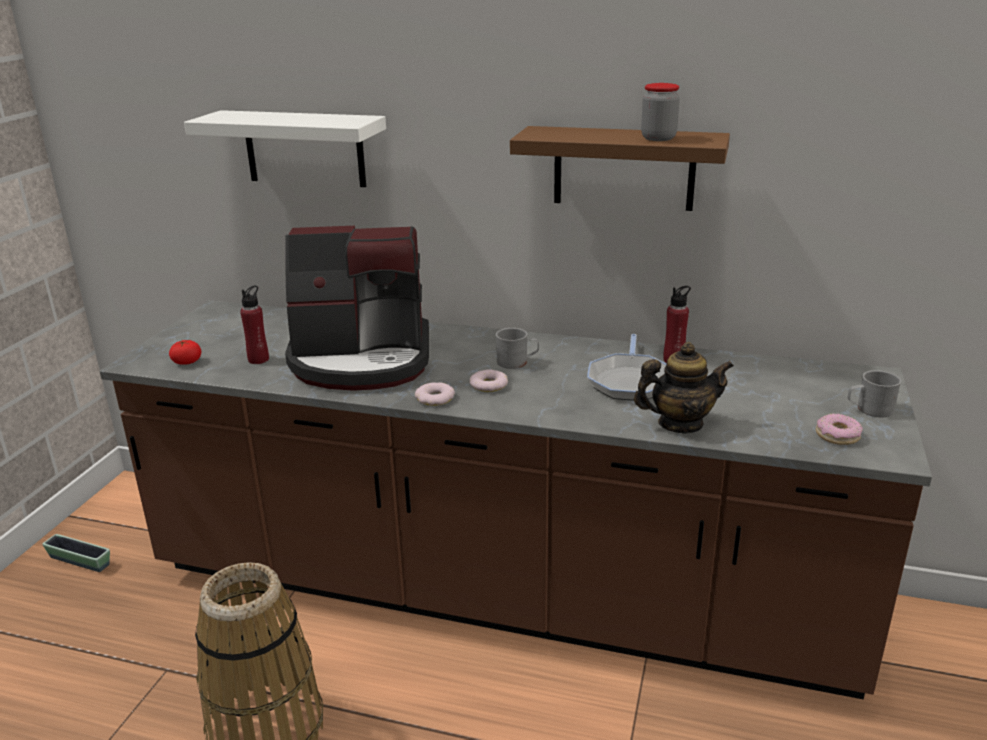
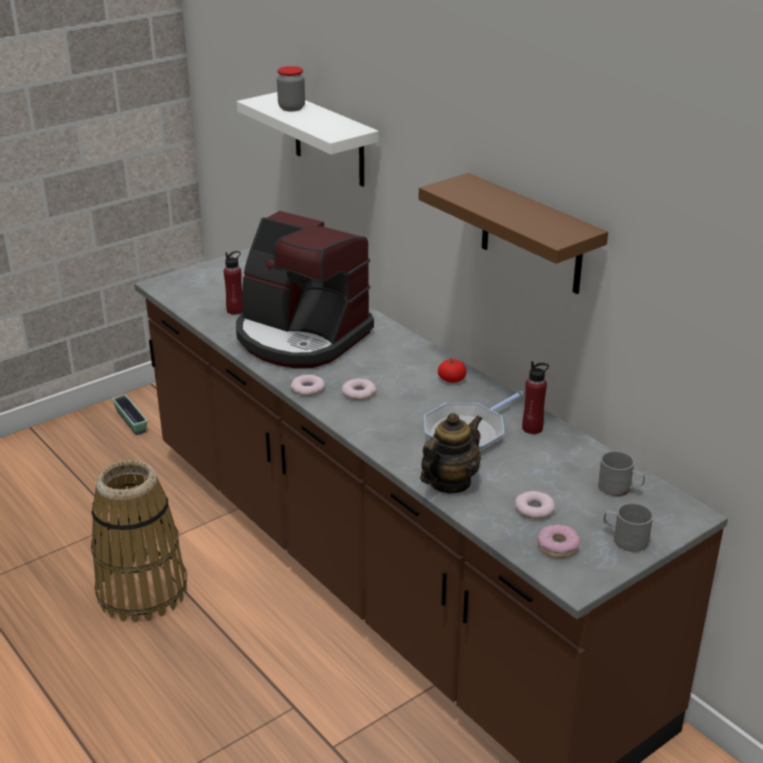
camera: 35 degrees right, 5 degrees up
(187, 362) = (190, 295): tomato -> tomato (451, 379)
(517, 362) = (407, 381): grey mug -> grey mug (619, 488)
(658, 138) = (530, 221): jar -> jar (291, 108)
(680, 424) = (449, 483): teapot -> teapot turned 75 degrees counterclockwise
(774, 416) = (534, 509): none -> donut

